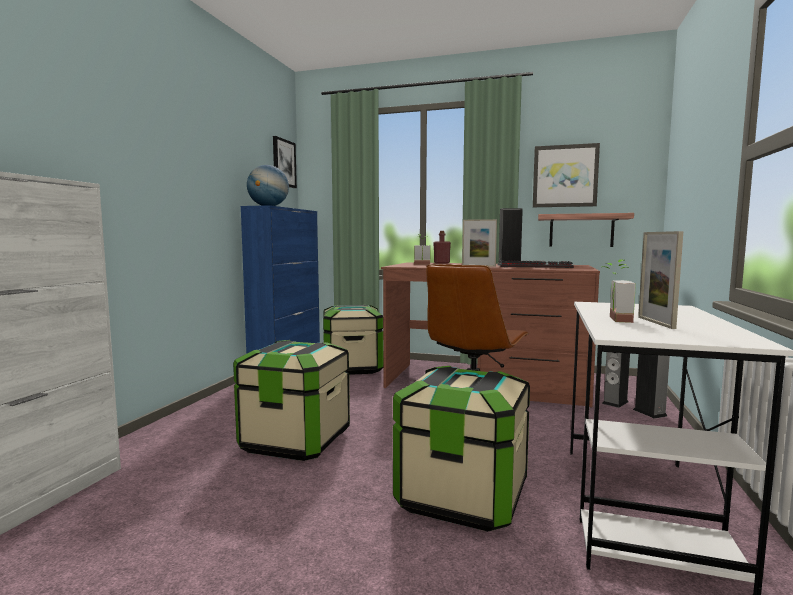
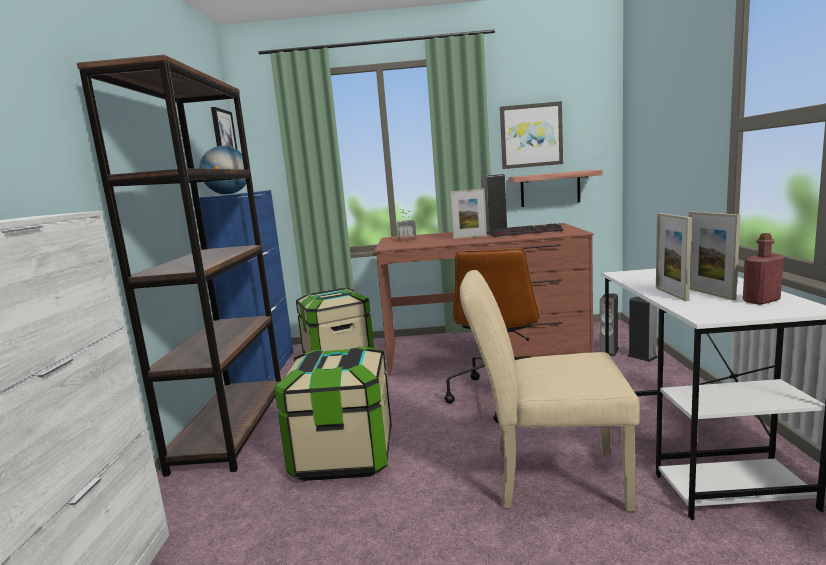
camera: 15 degrees left, 5 degrees up
(226, 405) = (232, 429): none -> brown bookcase
(441, 263) = (421, 235): red bottle -> red bottle (761, 301)
(462, 496) = (546, 477): storage box -> beige chair
(613, 319) = (671, 294): potted plant -> picture frame

